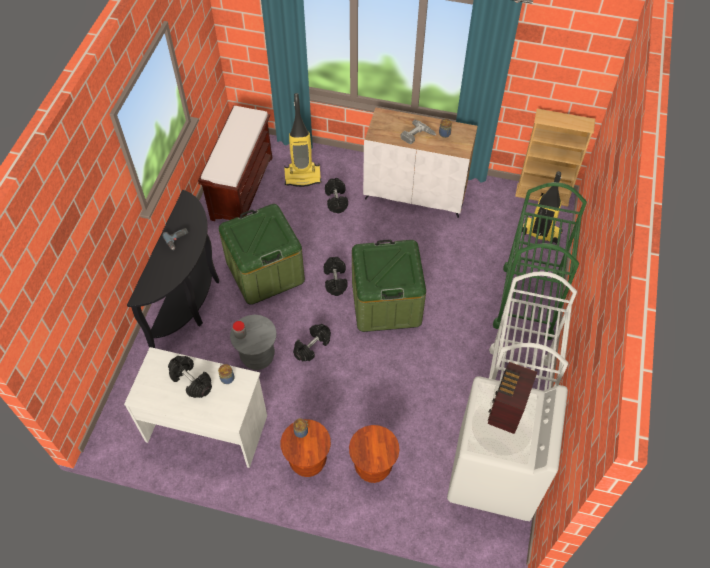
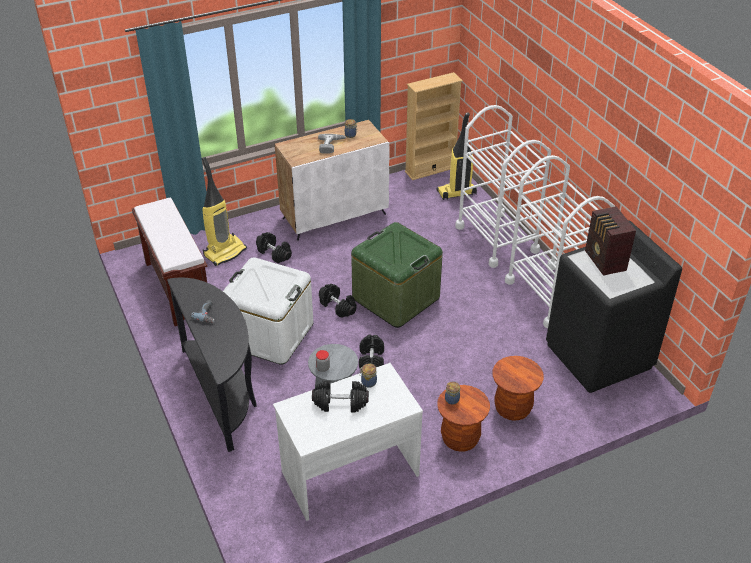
camera: 40 degrees left, 15 degrees down
(265, 271) = (270, 334): green storage box -> white storage box
(493, 475) = (599, 356): white washing machine -> black washing machine
(527, 301) = (496, 239): green cart -> white cart

